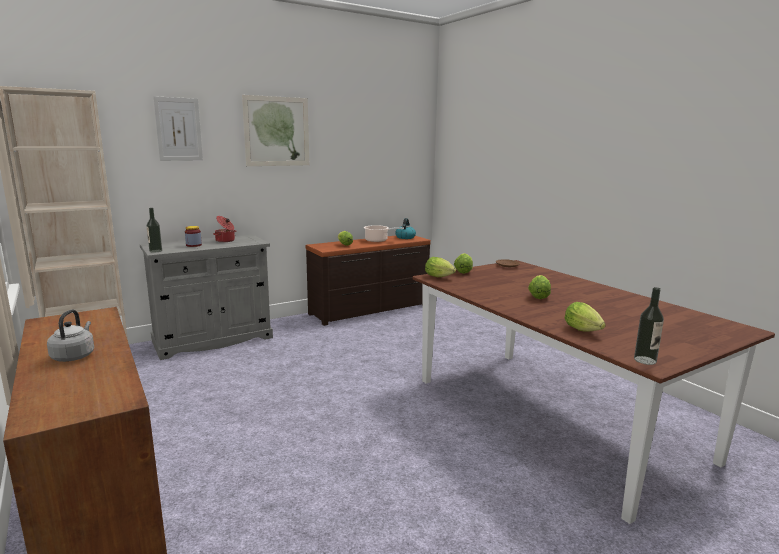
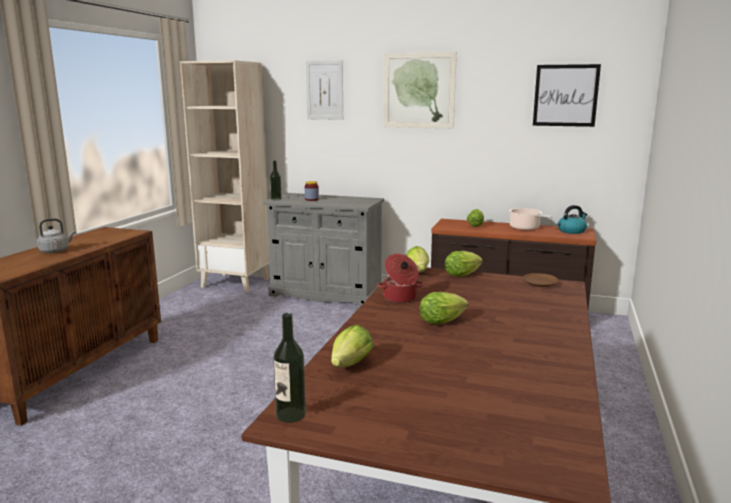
camera: 50 degrees right, 0 degrees up
(225, 240) = (344, 200): cooking pot -> cooking pot (400, 299)
(386, 137) = (565, 95): none -> picture

